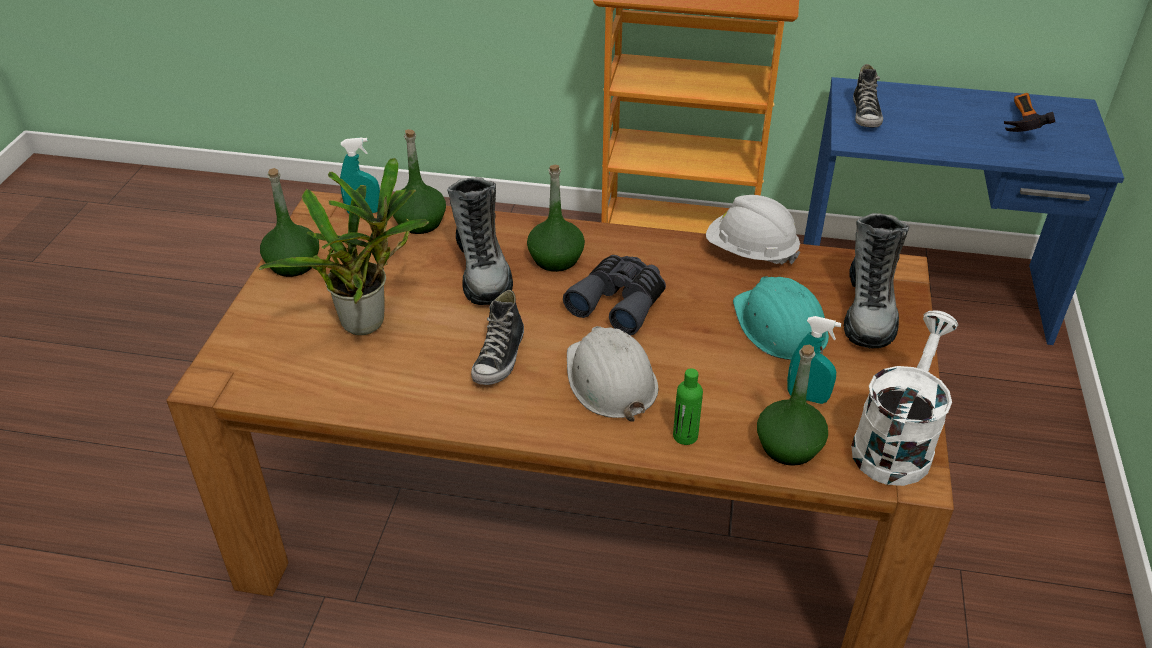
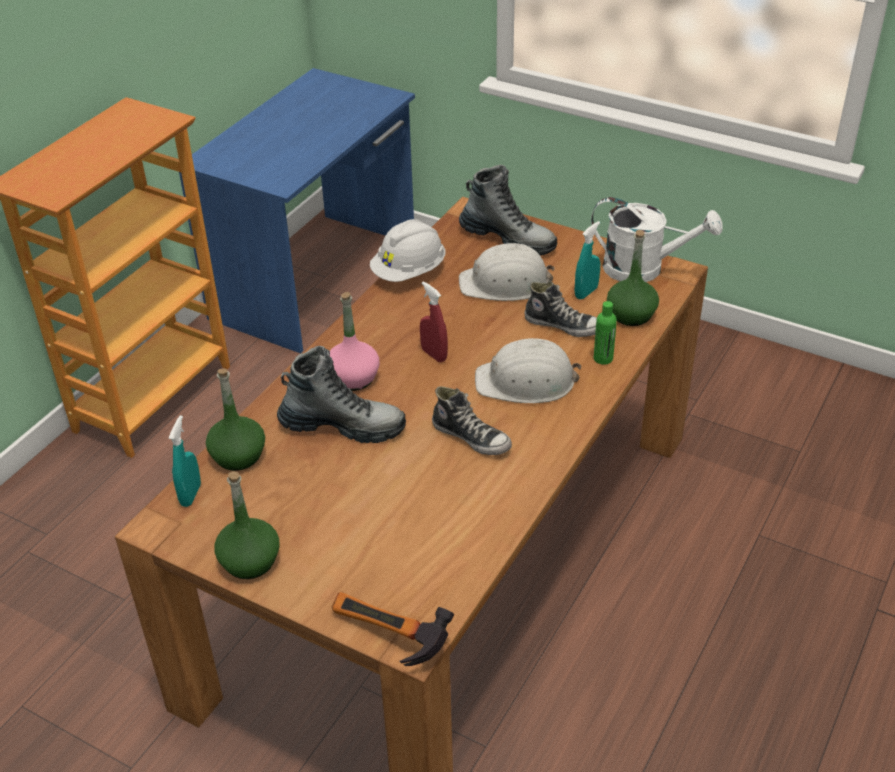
camera: 70 degrees left, 0 degrees up
(369, 321) = (377, 514): potted plant -> none
(555, 259) = (353, 378): green bottle -> pink bottle
(619, 302) = (434, 355): grey binoculars -> red spray bottle
(779, 326) = (505, 283): turquoise hard hat -> white hard hat
(866, 115) = (250, 166): shoe -> shoe (563, 325)
(895, 442) = (644, 269): white watering can -> white watering can turned 150 degrees clockwise
(1017, 125) = (320, 108): hammer -> hammer (385, 640)

